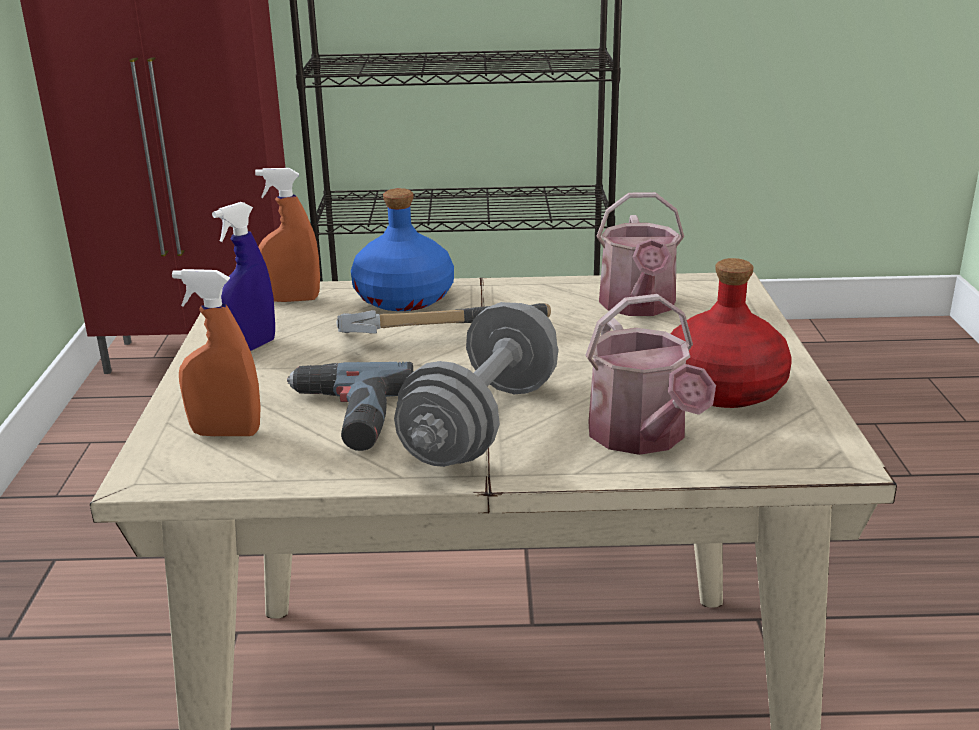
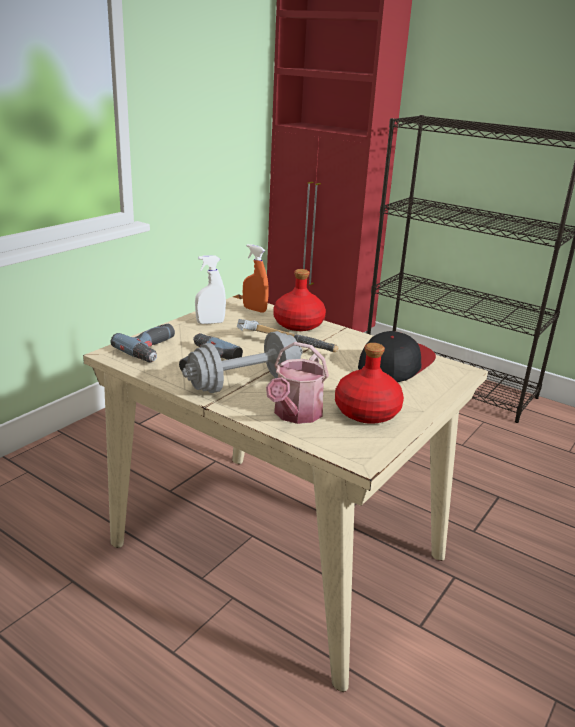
camera: 35 degrees right, 0 degrees up
(226, 433) = (154, 349): orange spray bottle -> power drill
(251, 347) = (210, 322): blue spray bottle -> white spray bottle
(402, 298) = (298, 324): blue bottle -> red bottle
(638, 306) = (395, 364): watering can -> cap

